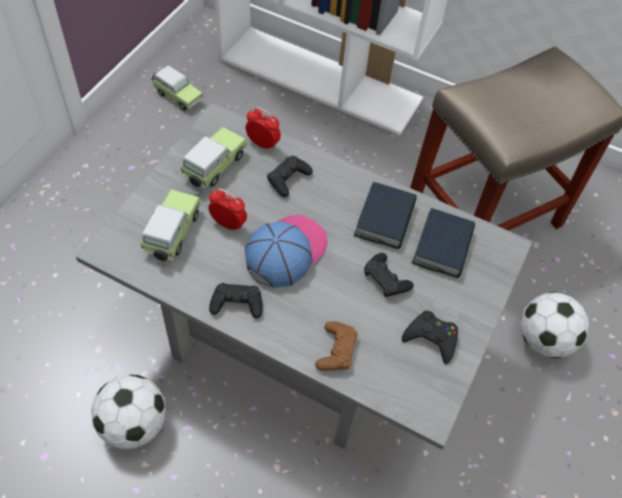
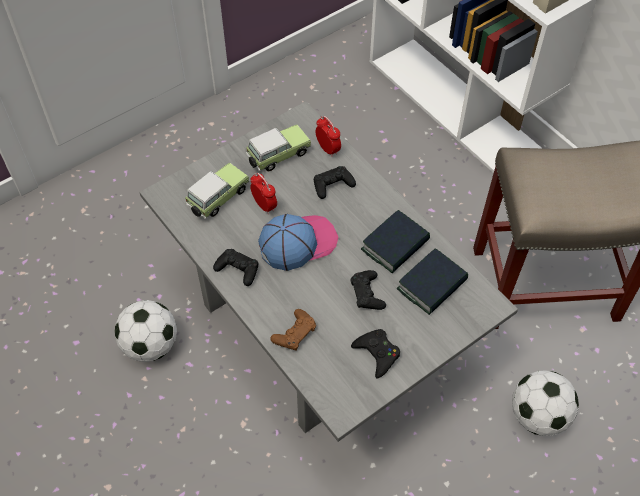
camera: 30 degrees right, 0 degrees up
(177, 96) = (316, 85): toy car -> none

